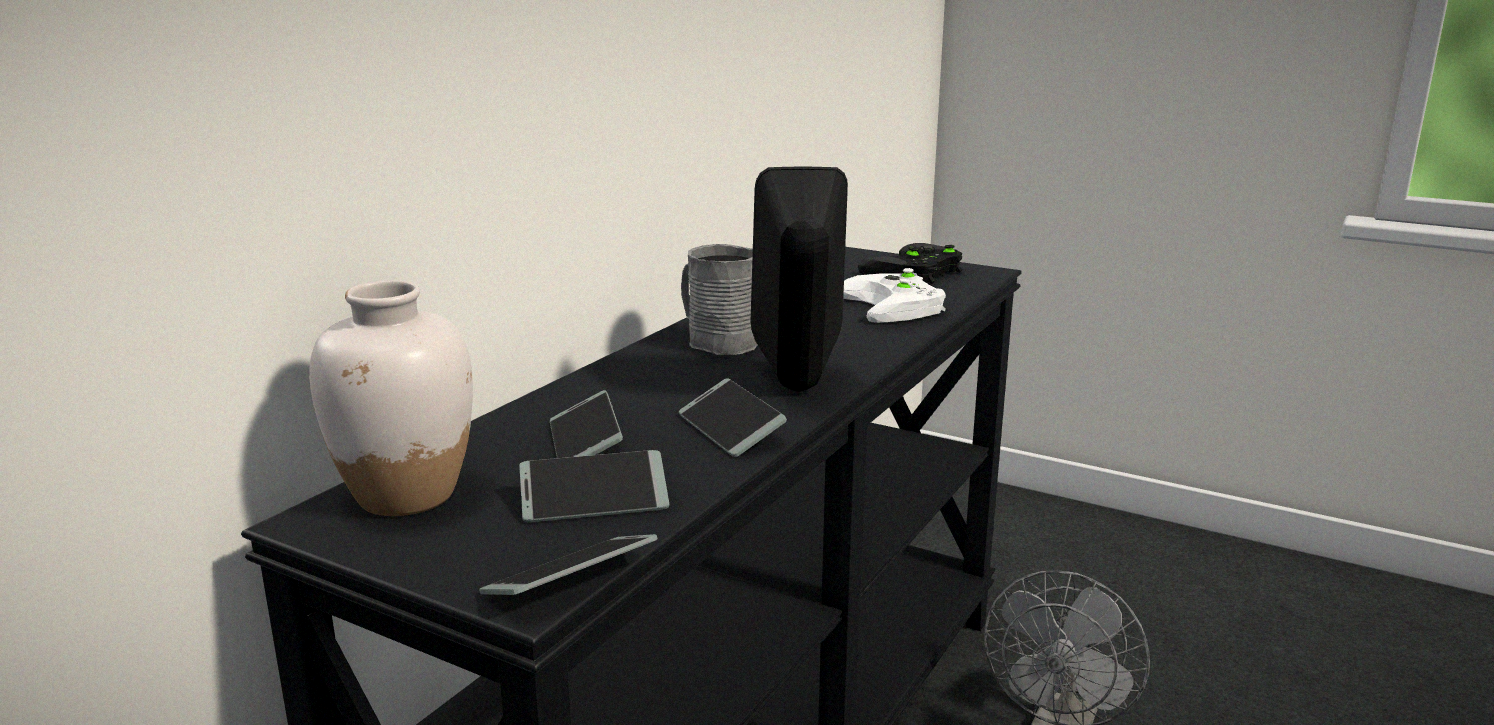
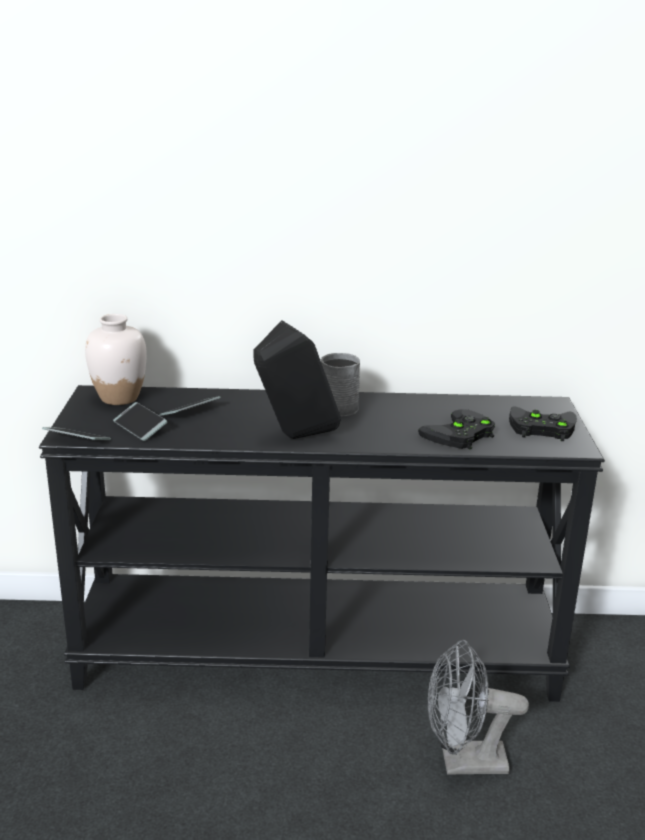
camera: 60 degrees right, 5 degrees up
(730, 429) = (231, 434): phone -> none
(897, 306) = (459, 436): white game controller -> black game controller

